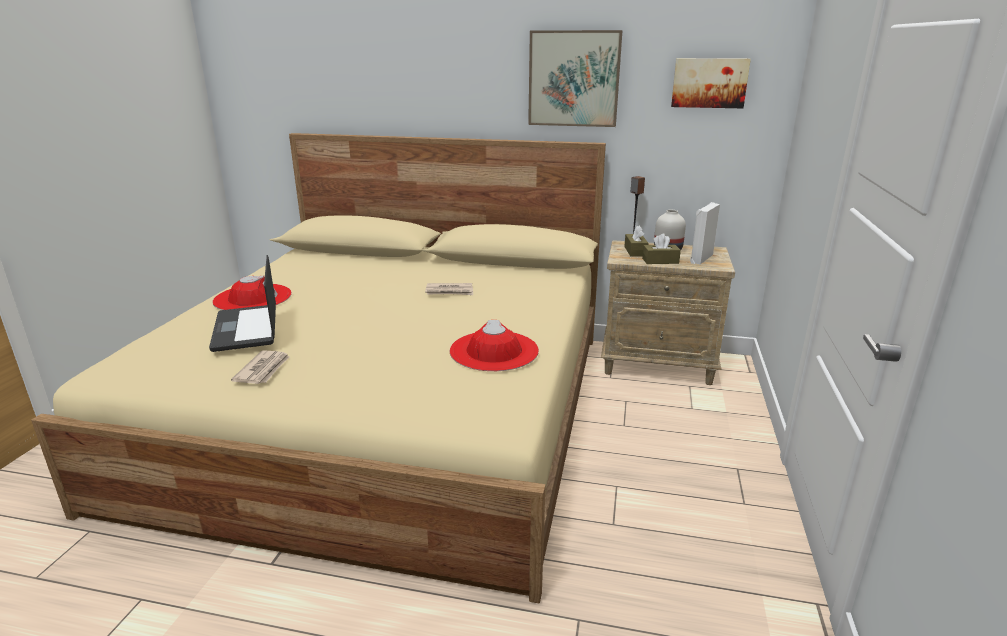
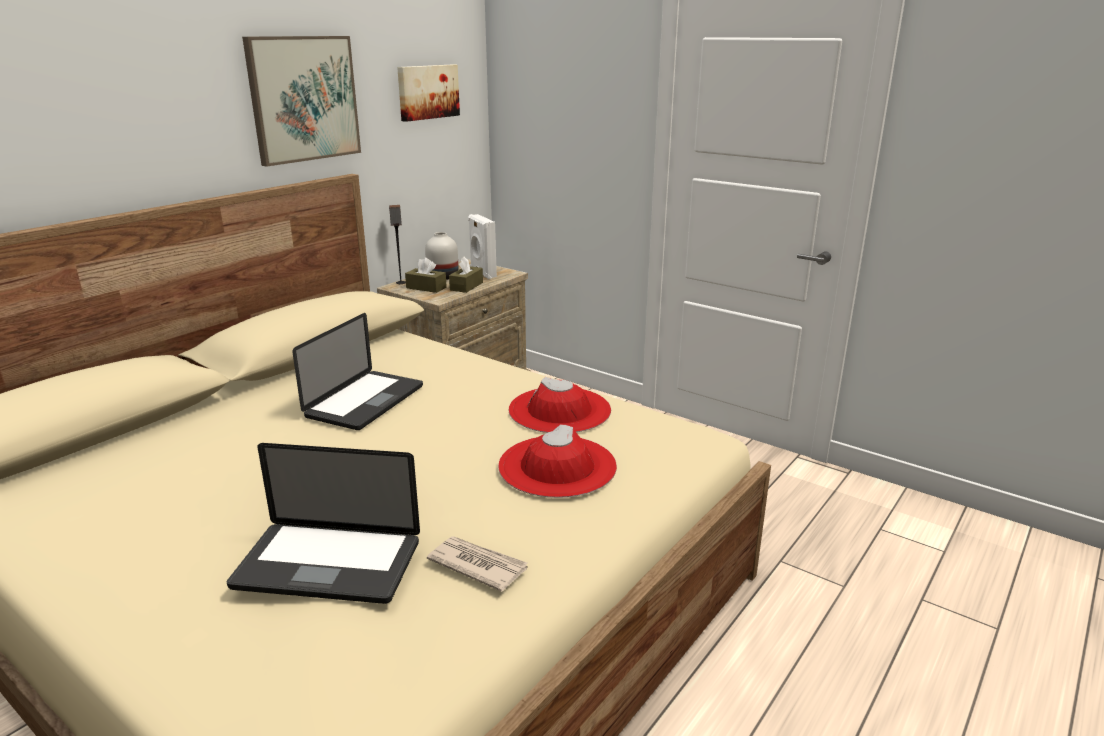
camera: 65 degrees left, 0 degrees up
(252, 298) = (165, 558): red hat -> red hat (557, 466)
(450, 291) = (365, 401): newspaper -> laptop

